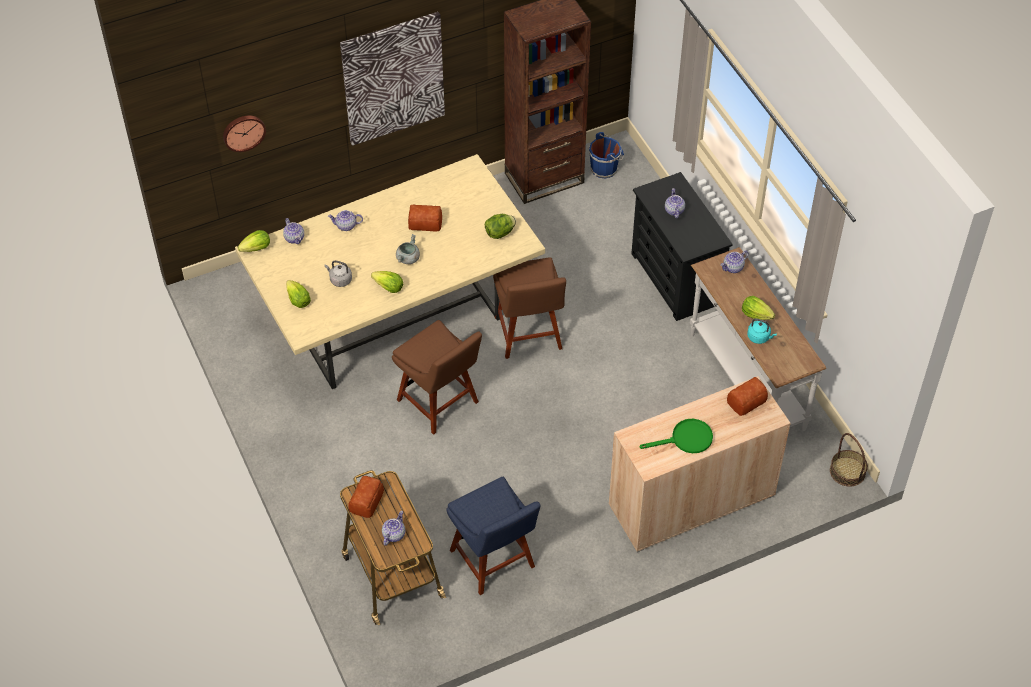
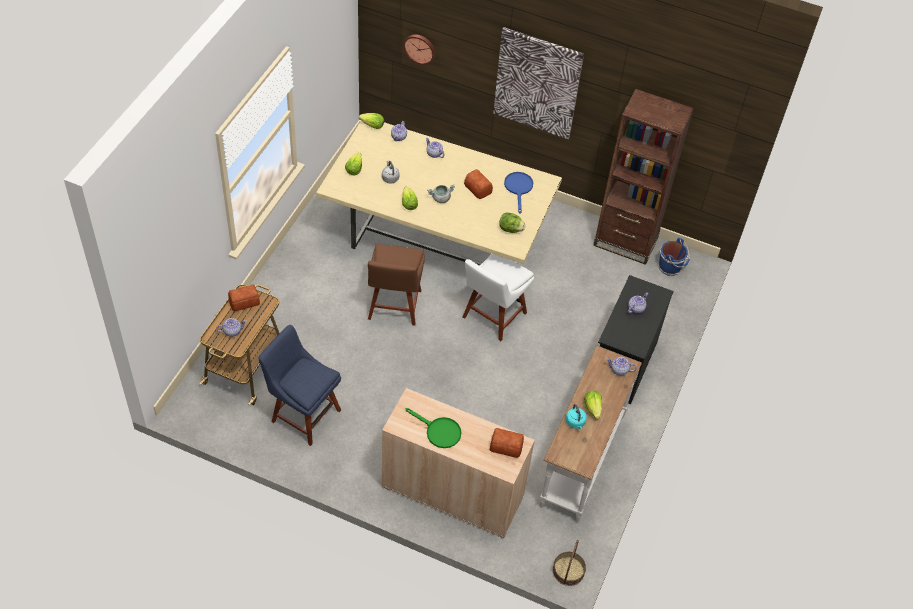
camera: 45 degrees right, 0 degrees up
(457, 193) = (518, 188): none -> blue frying pan
(494, 562) = (303, 414): blue chair -> blue chair turned 105 degrees clockwise
(529, 336) = (492, 317): brown chair -> white chair

